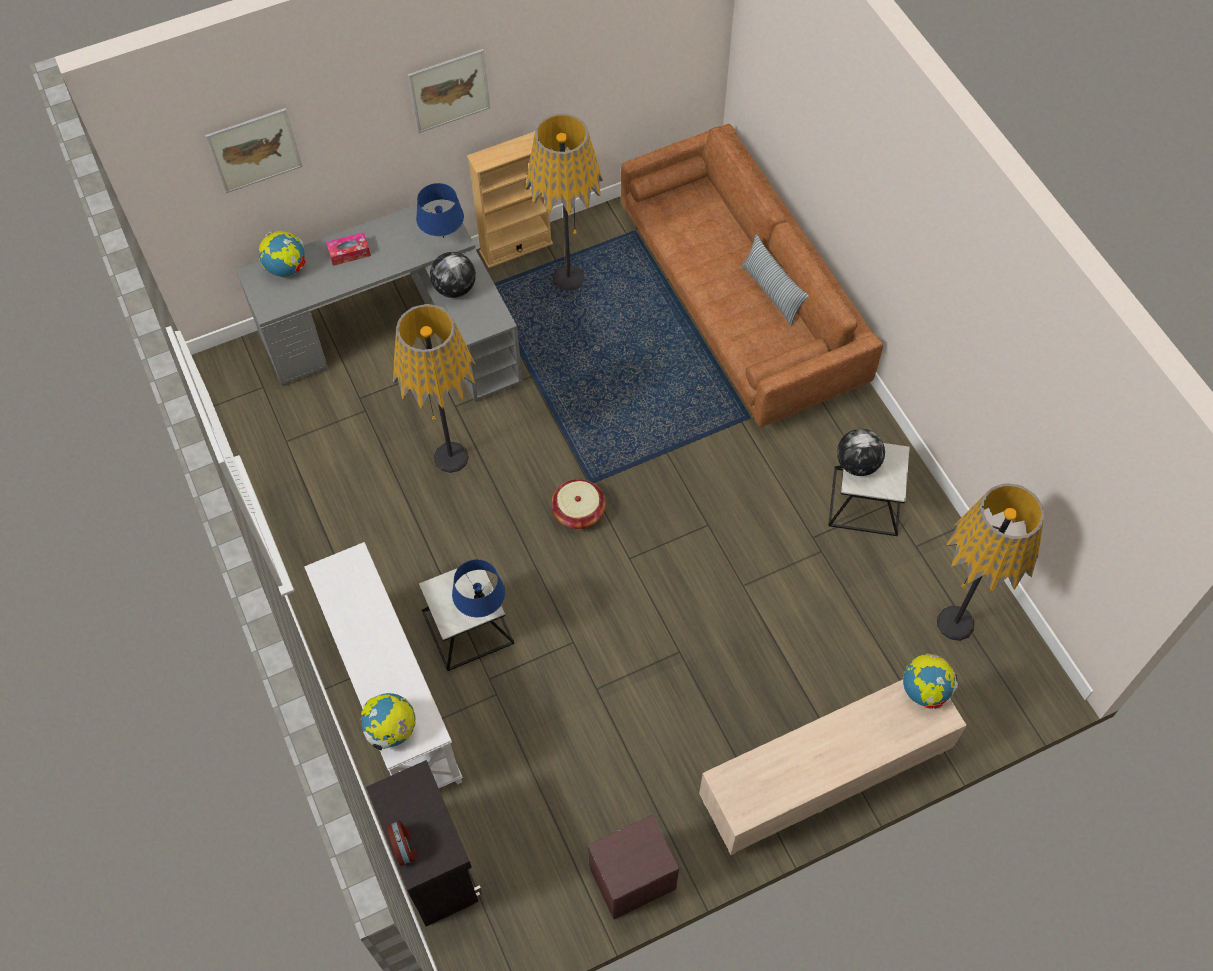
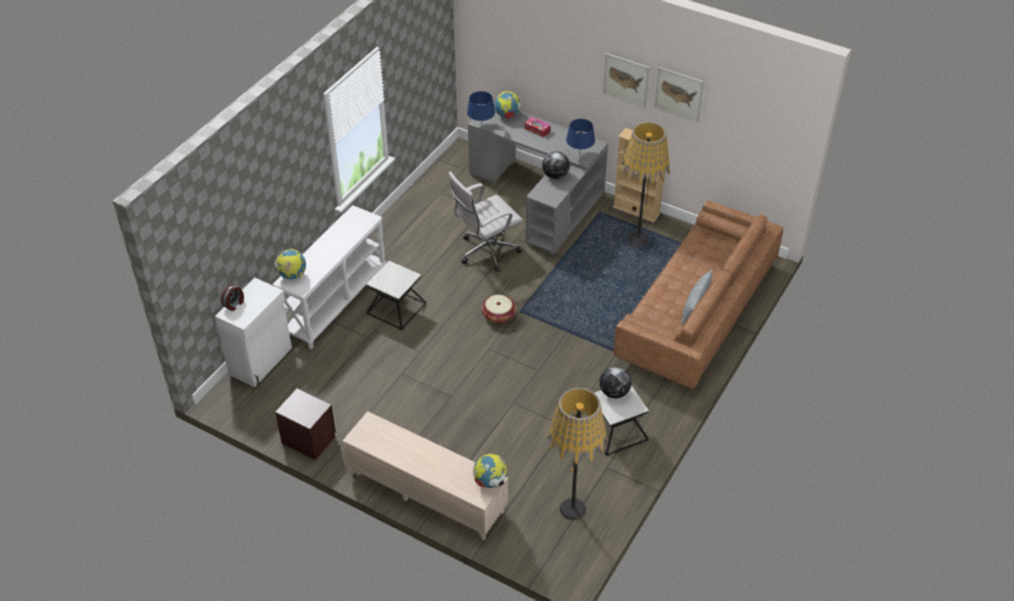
camera: 55 degrees right, 15 degrees down
(254, 150) = (520, 40): picture -> picture (678, 94)
(434, 864) = (261, 361): black cabinet -> white cabinet
(451, 457) = (486, 252): floor lamp -> white office chair
(481, 607) = (394, 288): blue table lamp -> blue table lamp (481, 127)

